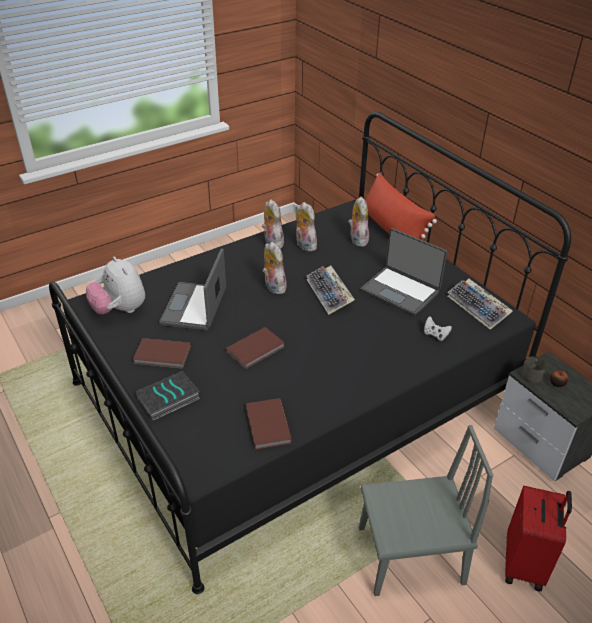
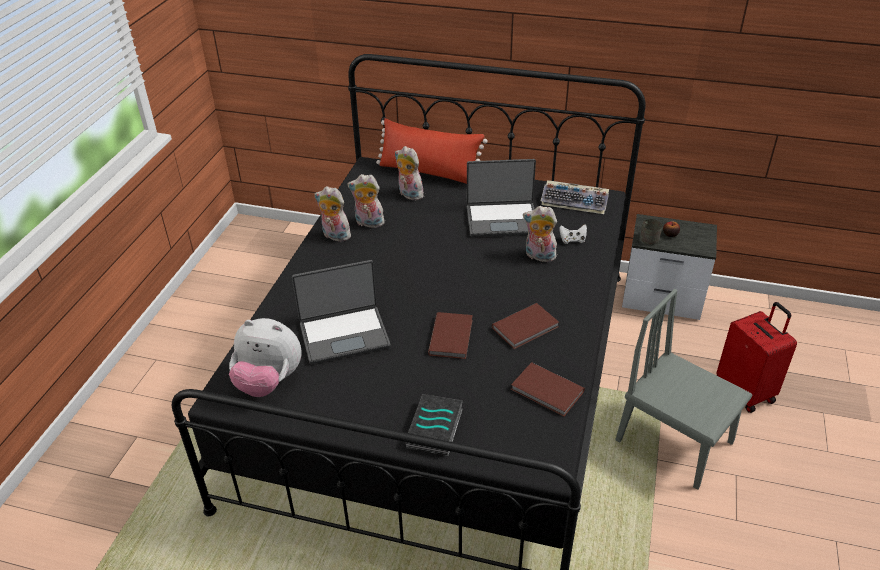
camera: 40 degrees left, 0 degrees up
(163, 355) = (375, 395): brown book -> brown book (526, 328)
(195, 307) = (344, 334): laptop -> laptop turned 75 degrees counterclockwise
(273, 287) = (391, 275): plush toy -> plush toy (539, 256)
(330, 294) = (449, 254): keyboard -> none
(410, 555) = (674, 442): grey chair -> grey chair turned 90 degrees counterclockwise

